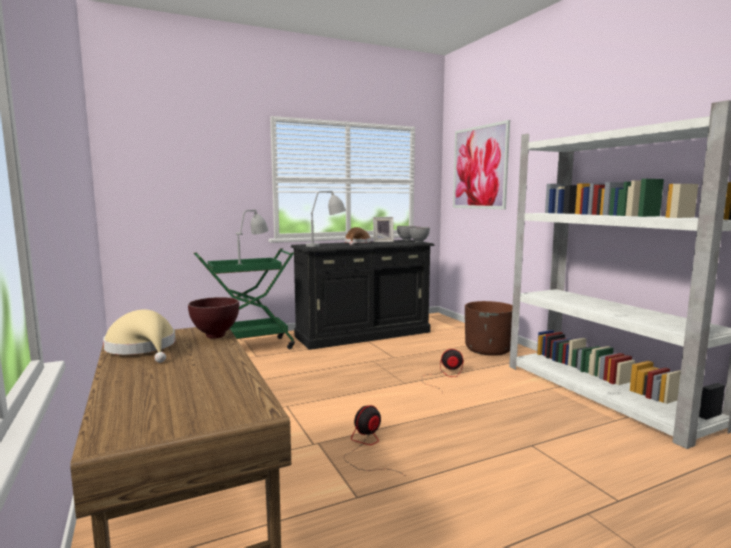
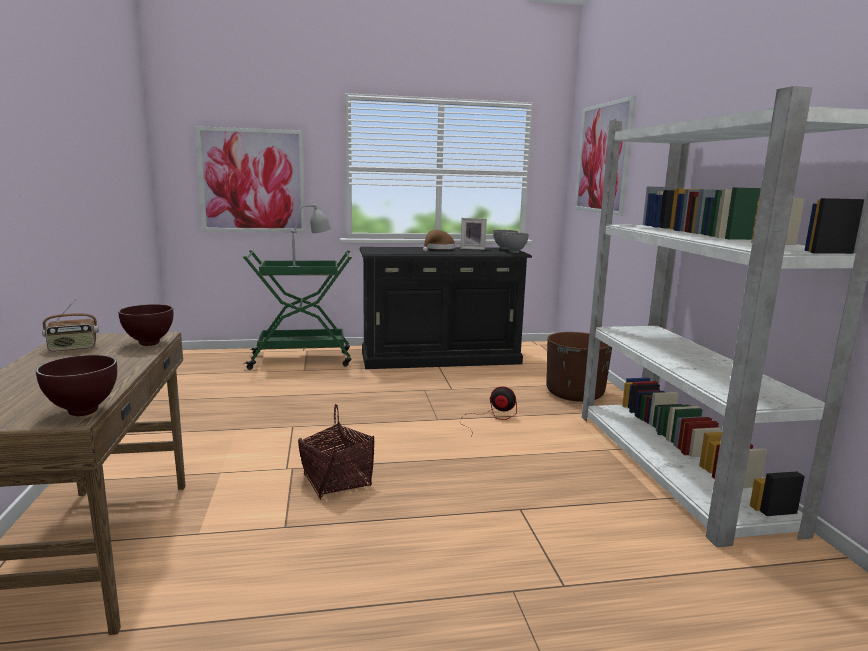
camera: 15 degrees right, 5 degrees up
(143, 348) = (73, 348): beige hat -> radio
(191, 191) = (252, 181): none -> picture
(259, 404) = (85, 412): none -> brown bowl
(327, 246) = (395, 251): grey table lamp -> none
(367, 447) = (337, 481): fan -> basket

